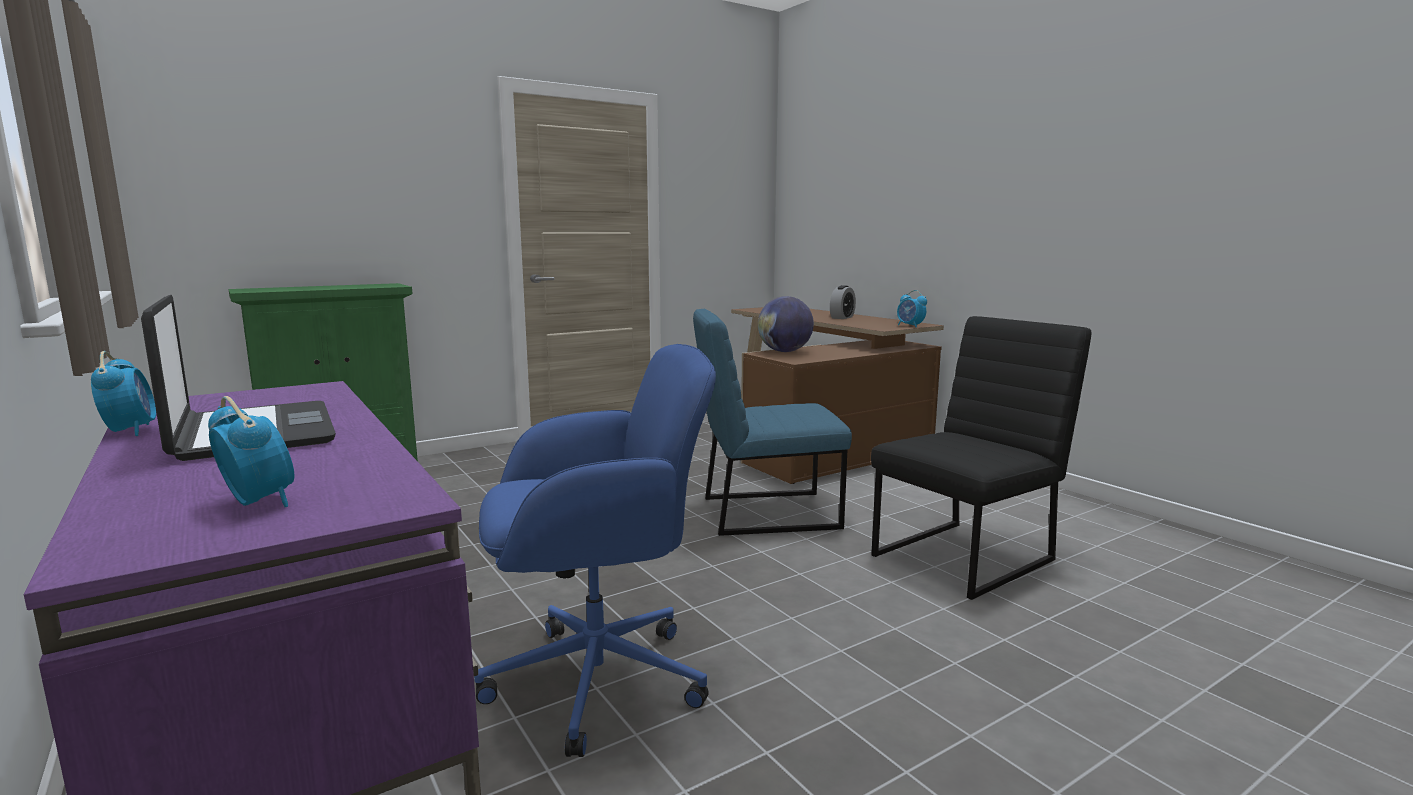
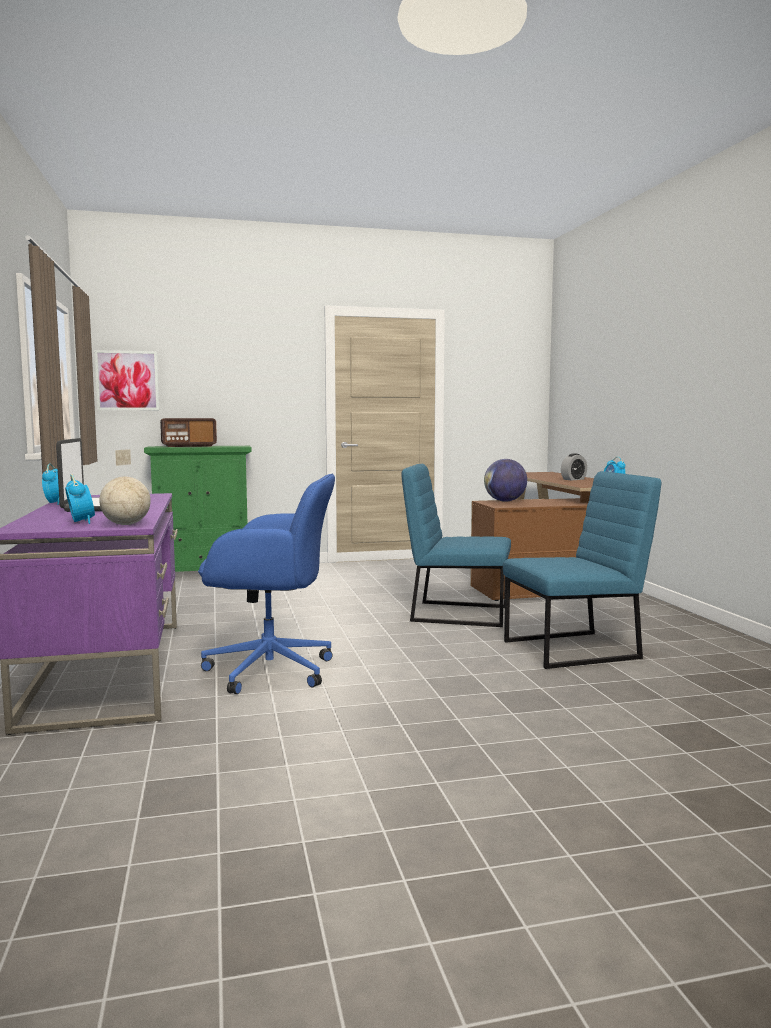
camera: 20 degrees right, 5 degrees down
(179, 180) = (127, 380): none -> picture
(304, 287) = (189, 446): none -> radio
(383, 500) = (127, 524): none -> globe
(967, 556) = (575, 649): black chair -> blue chair

